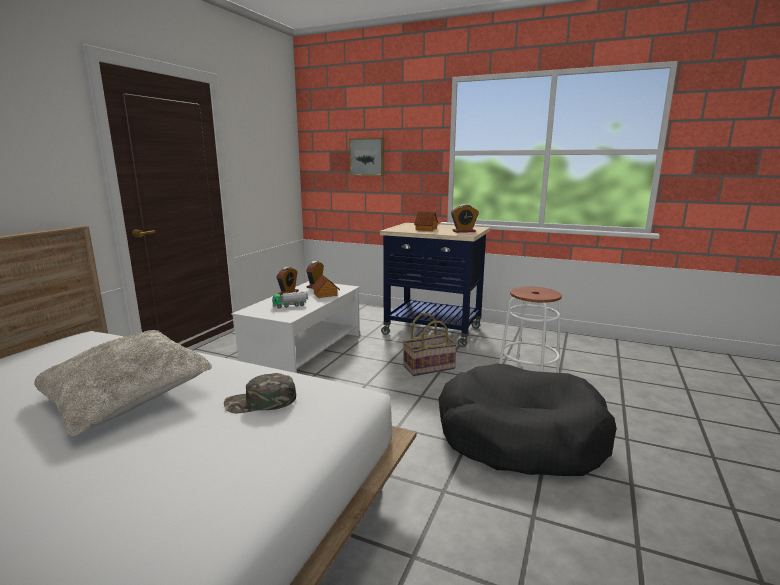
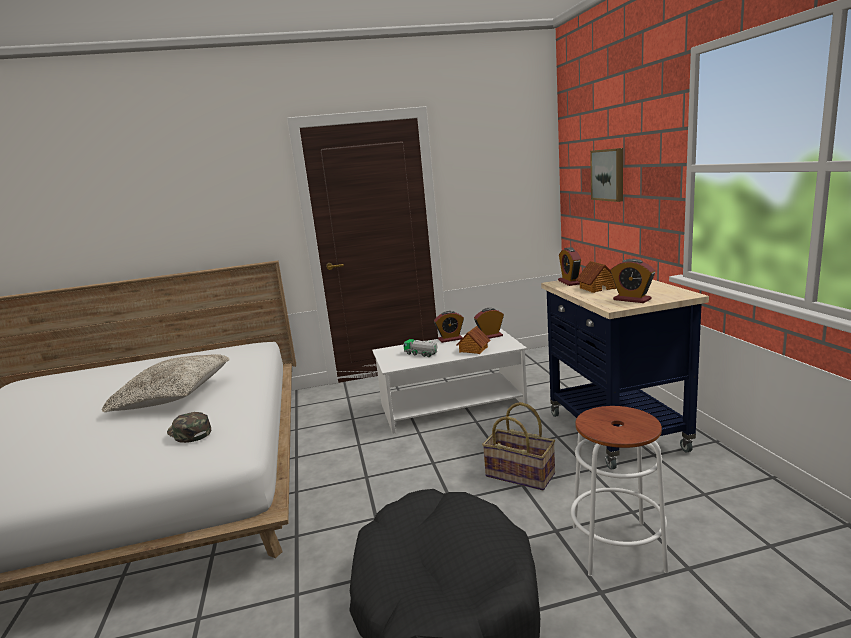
camera: 55 degrees right, 0 degrees up
(398, 229) = (570, 282): none -> alarm clock

